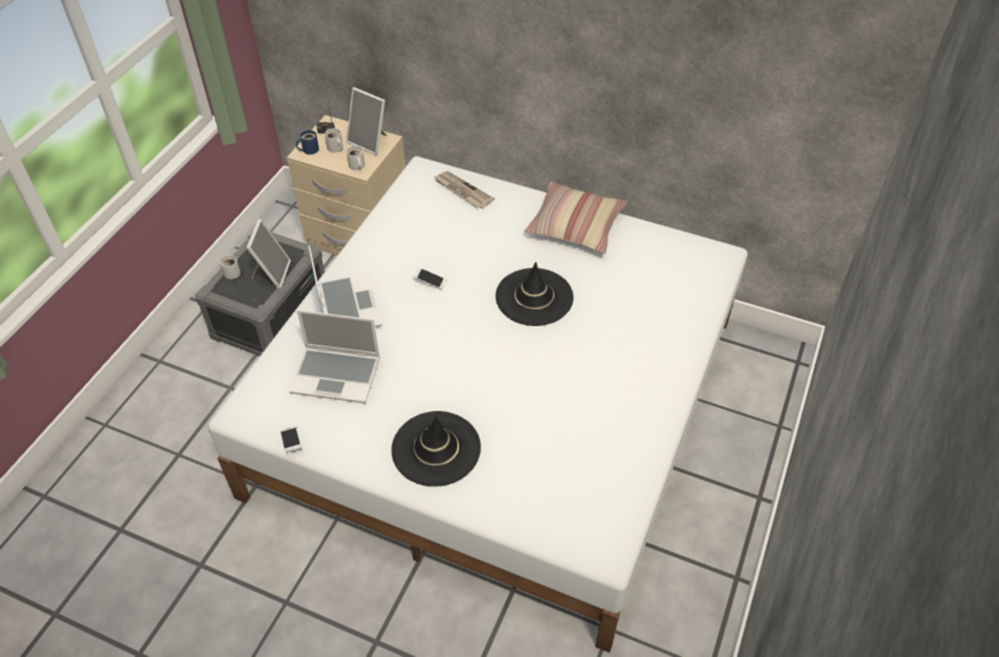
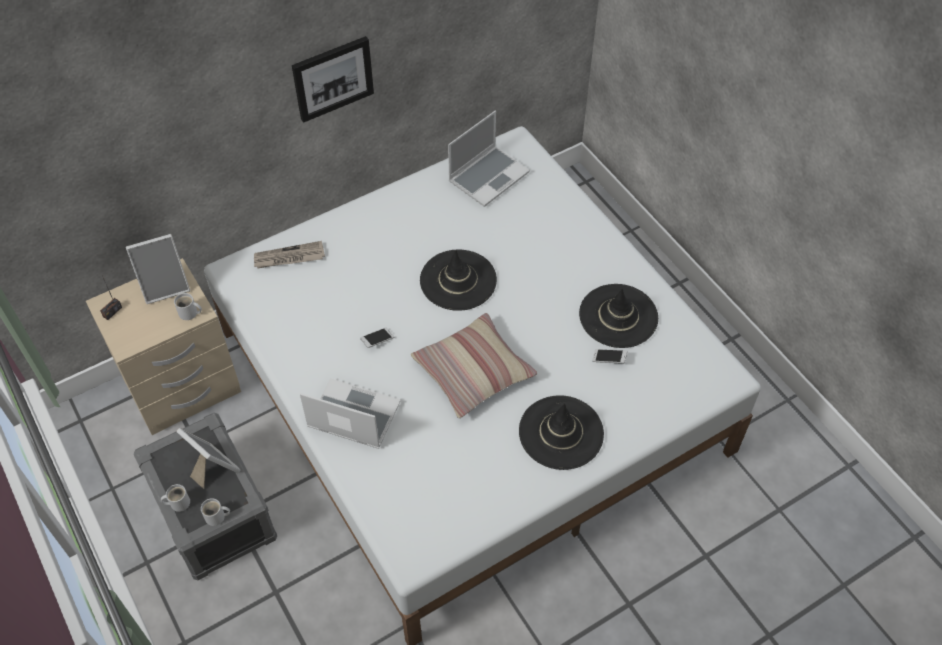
camera: 55 degrees left, 5 degrees up
(291, 442) = (475, 534): phone -> phone (609, 359)
(309, 149) = (125, 339): blue mug -> none
(335, 148) = (146, 317): white mug -> white mug (217, 517)
(337, 375) = (428, 463): laptop -> laptop (488, 176)
(566, 62) = (332, 78): none -> picture
(575, 226) = (404, 207): pillow -> pillow (473, 372)
(599, 426) = (618, 316): none -> black hat

